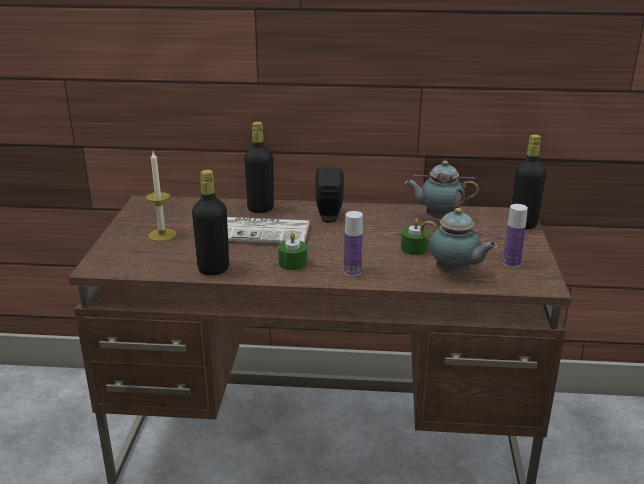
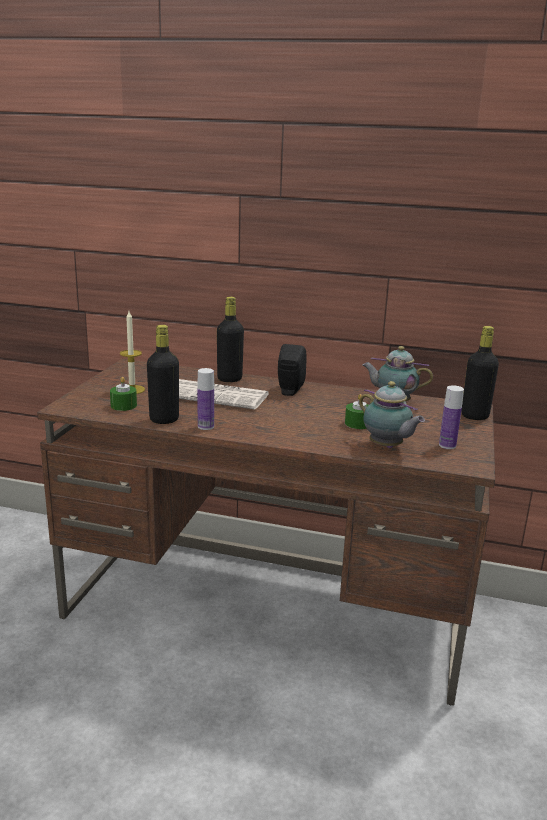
camera: 10 degrees right, 5 degrees down
(293, 263) = (238, 423): green candle -> green candle (123, 405)
(352, 272) = (290, 435): bottle -> bottle (205, 426)

